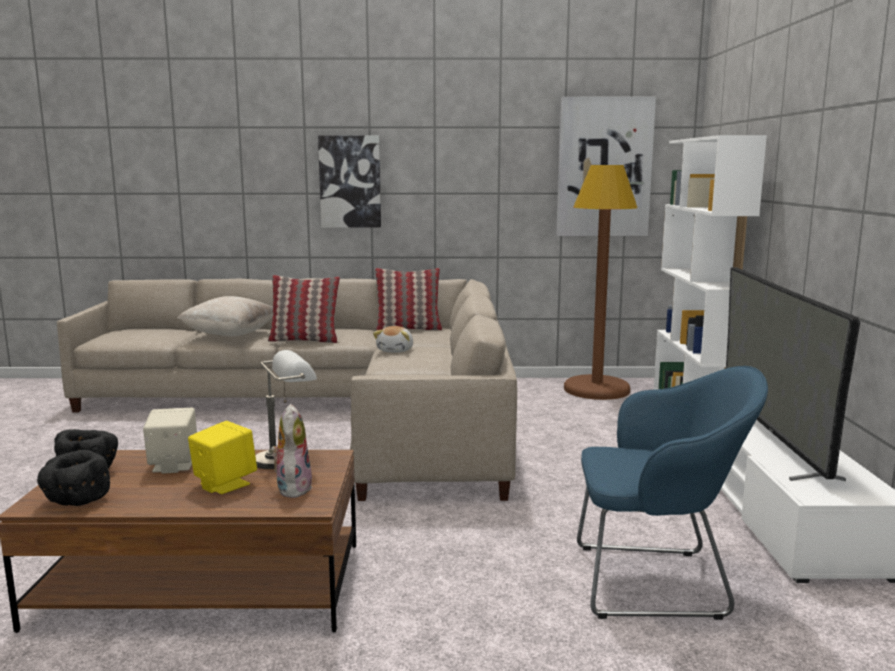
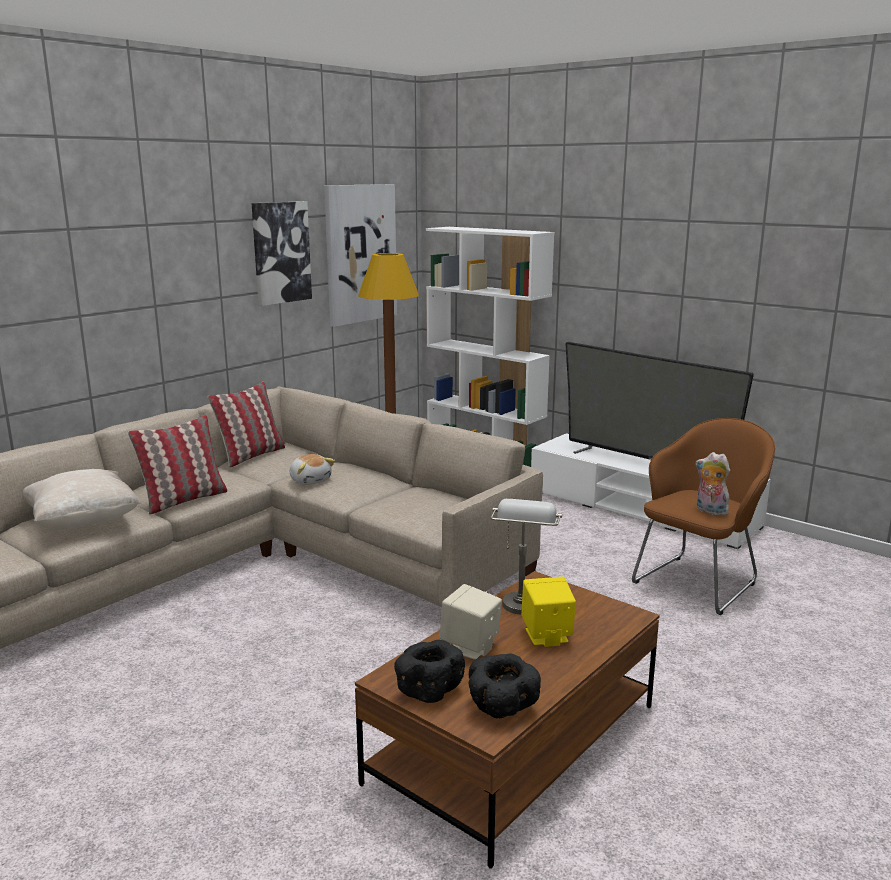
camera: 50 degrees left, 5 degrees up
(292, 488) = (588, 613): plush toy -> plush toy (709, 511)
(350, 182) = (133, 295): picture -> picture (280, 252)
(657, 582) = (699, 581): blue armchair -> brown armchair

